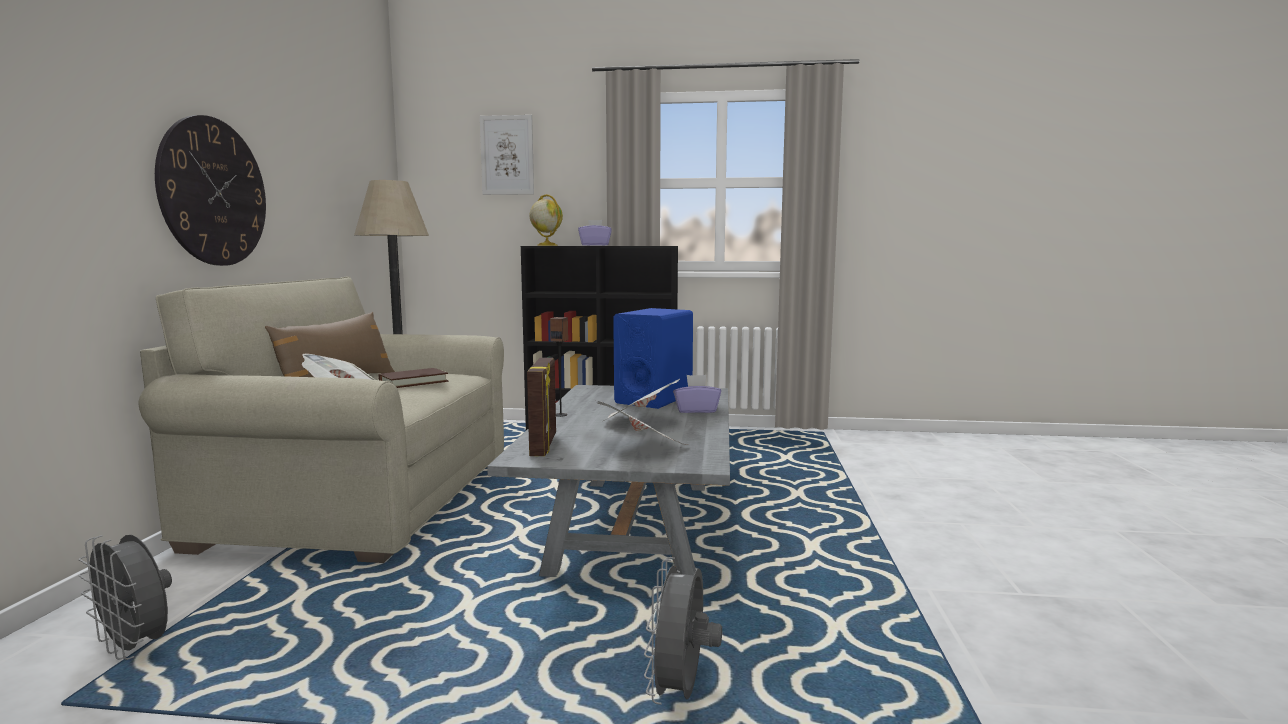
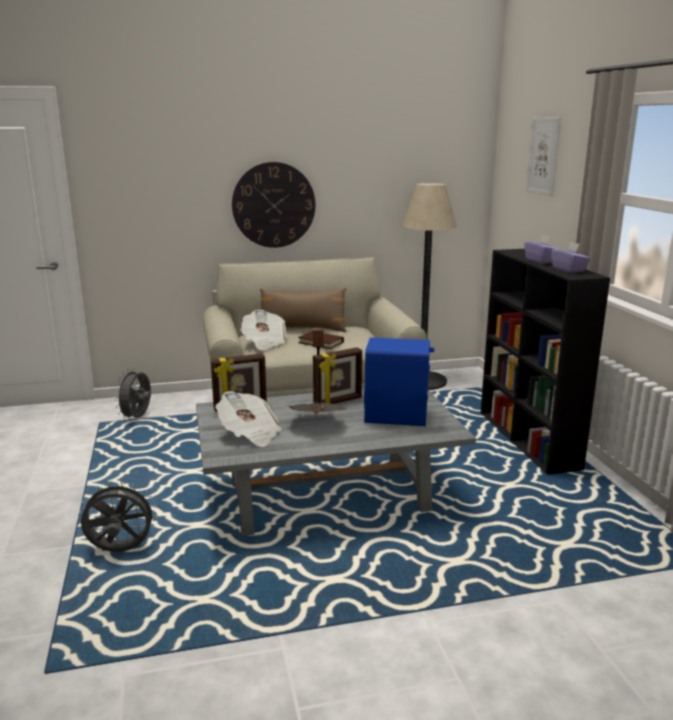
camera: 70 degrees right, 10 degrees up
(546, 245) = (522, 251): globe -> none
(586, 410) = (338, 401): none -> picture frame
(696, 410) = (370, 436): purple tissue box -> purple tissue box (569, 270)

